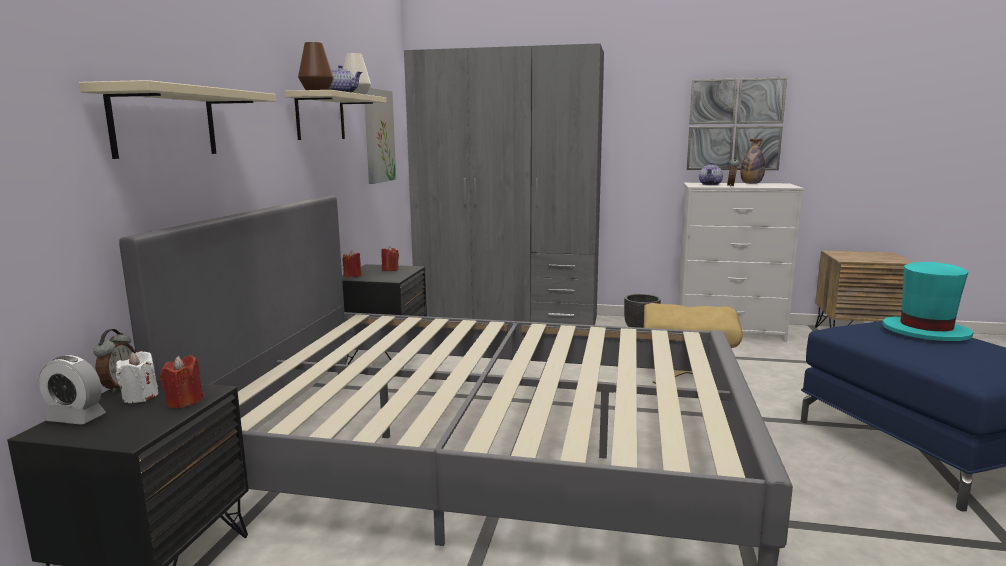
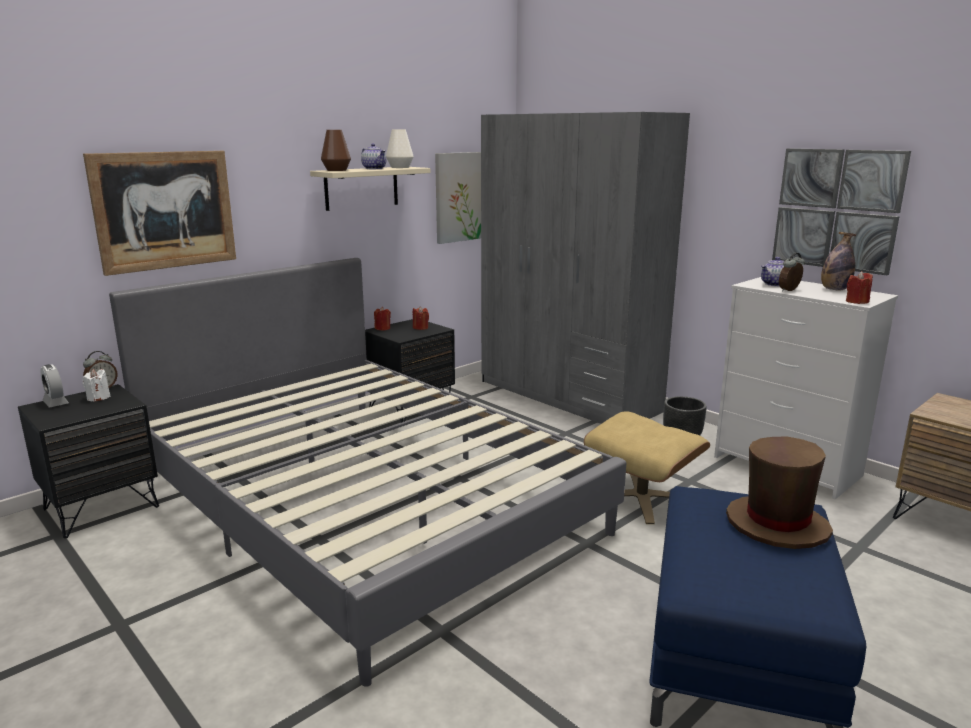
camera: 35 degrees right, 5 degrees up
(165, 123) = (165, 210): beige shelf -> picture
(184, 401) = (108, 407): red candle -> red candle (857, 302)
(925, 332) = (777, 525): turquoise hat -> brown hat

